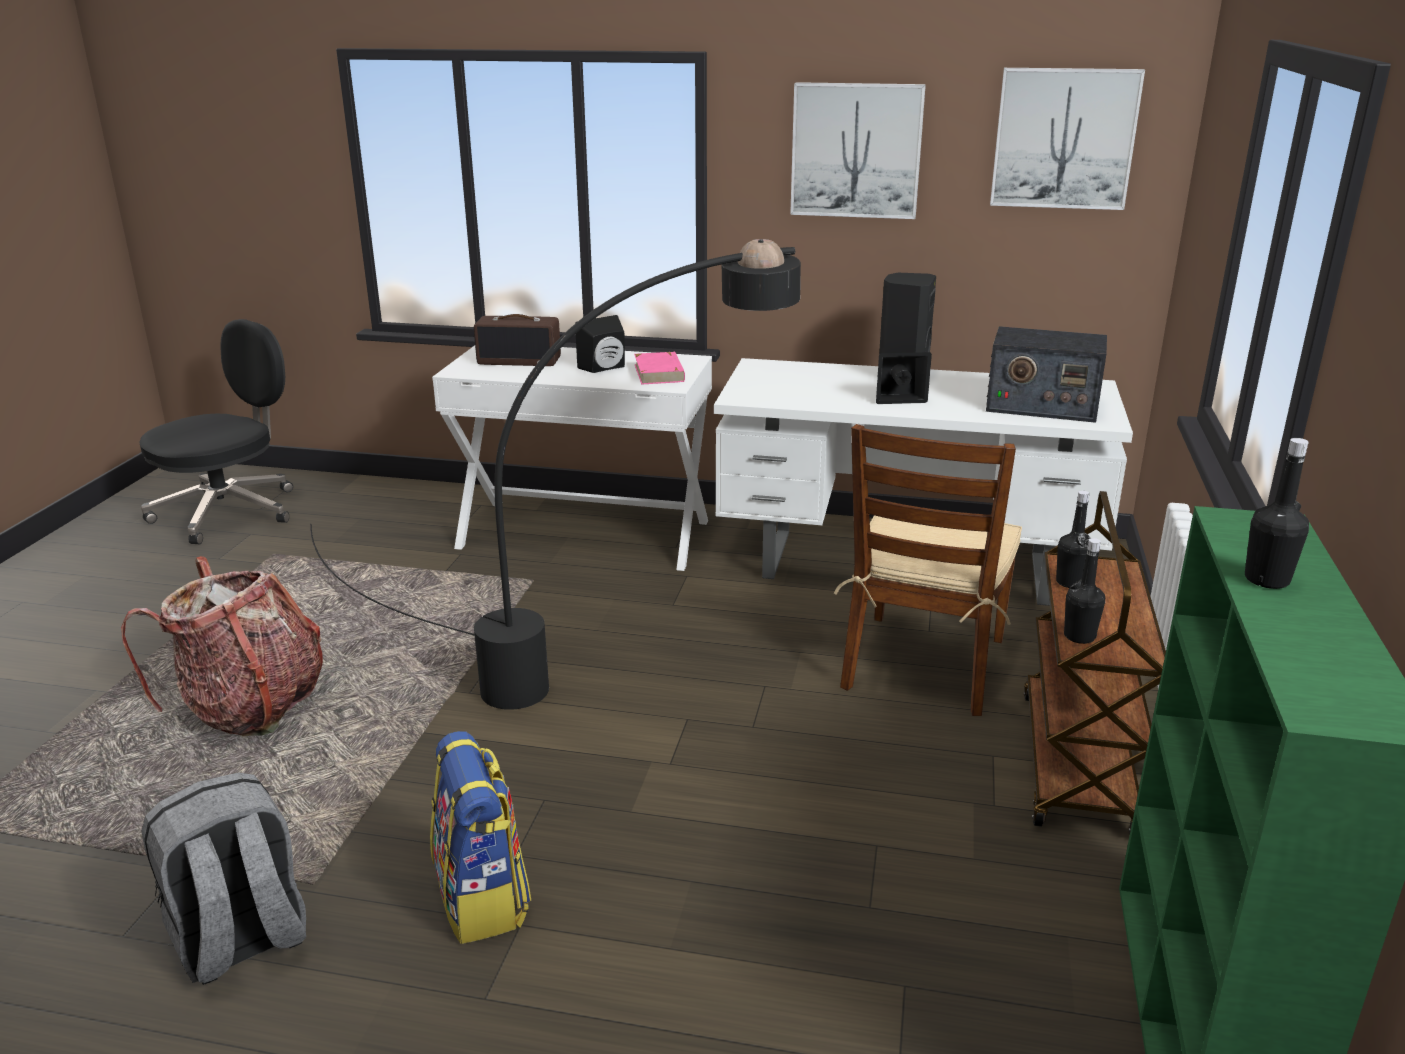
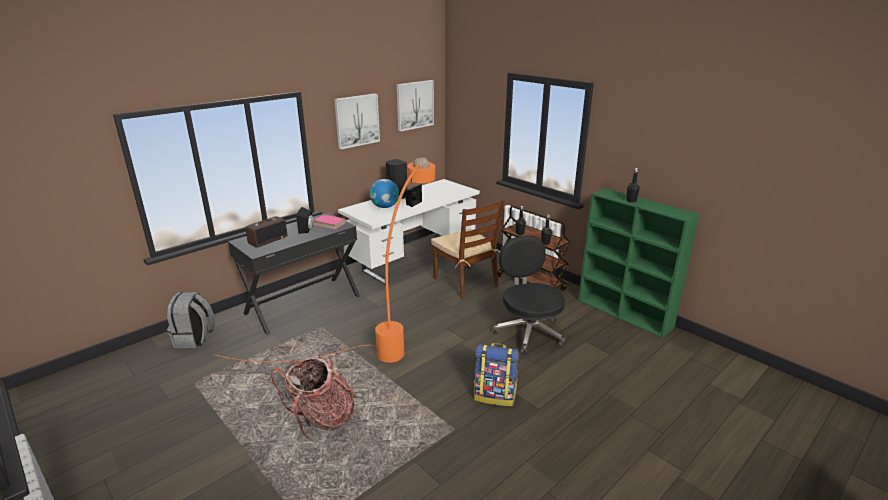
camera: 55 degrees left, 0 degrees up
(229, 511) = (119, 385): black office chair -> black office chair (528, 331)
(240, 941) = (470, 454): grey backpack -> grey backpack (194, 339)
(585, 533) = (303, 304): white desk -> black desk
(585, 657) = (388, 333): black floor lamp -> orange floor lamp
(829, 384) = (385, 206): none -> globe
(1041, 406) = (447, 191): radio -> none

